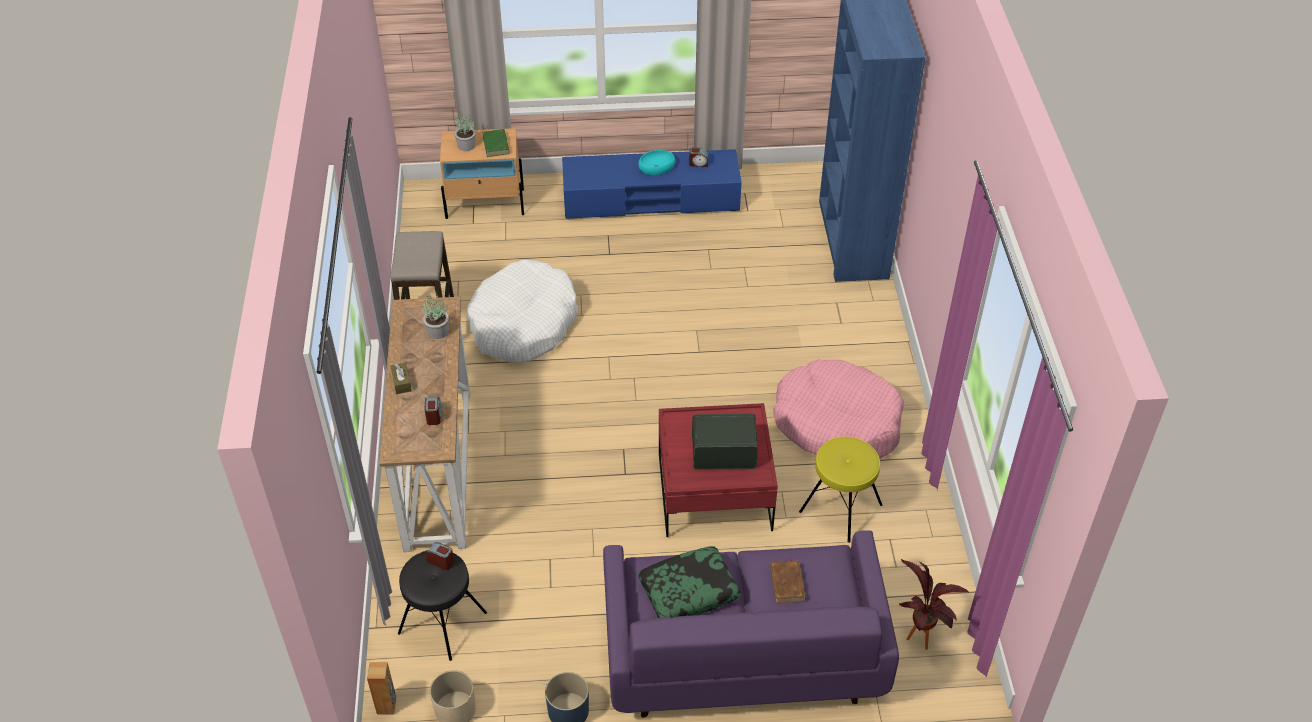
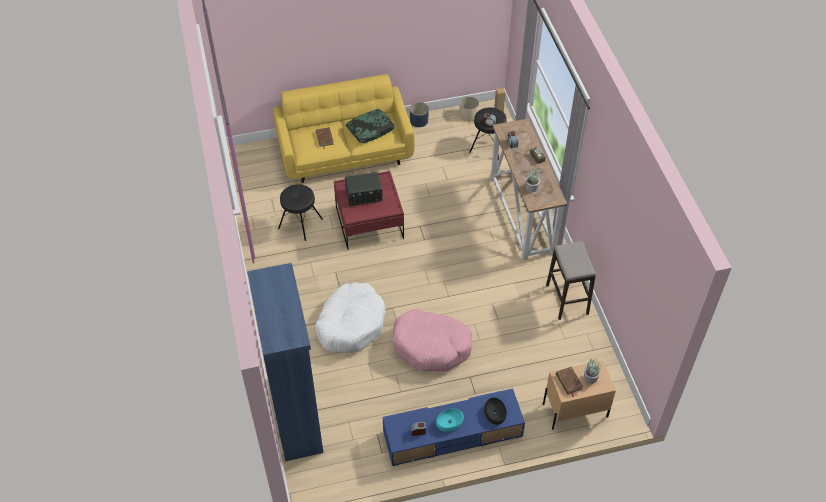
camera: 170 degrees right, 5 degrees up
(496, 145) = (568, 382): green book -> brown book
(523, 324) = (509, 311): white dog bed -> white dog bed (351, 324)
(596, 169) = (494, 413): none -> black bowl
(741, 652) = (345, 152): purple sofa -> yellow sofa
(837, 423) = (304, 272): pink dog bed -> pink dog bed (431, 346)
(841, 508) = (300, 223): yellow stool -> black stool
(921, 634) = (260, 170): potted plant -> none

